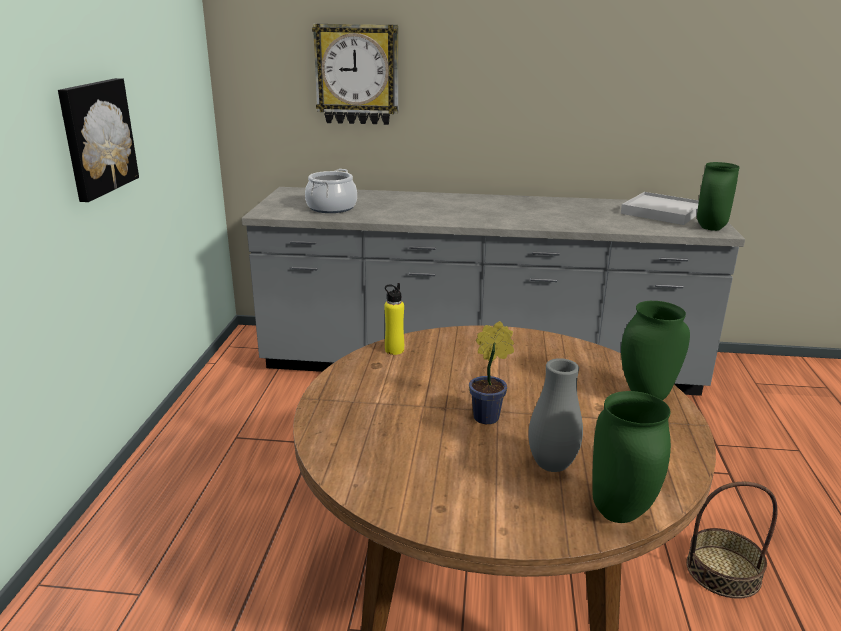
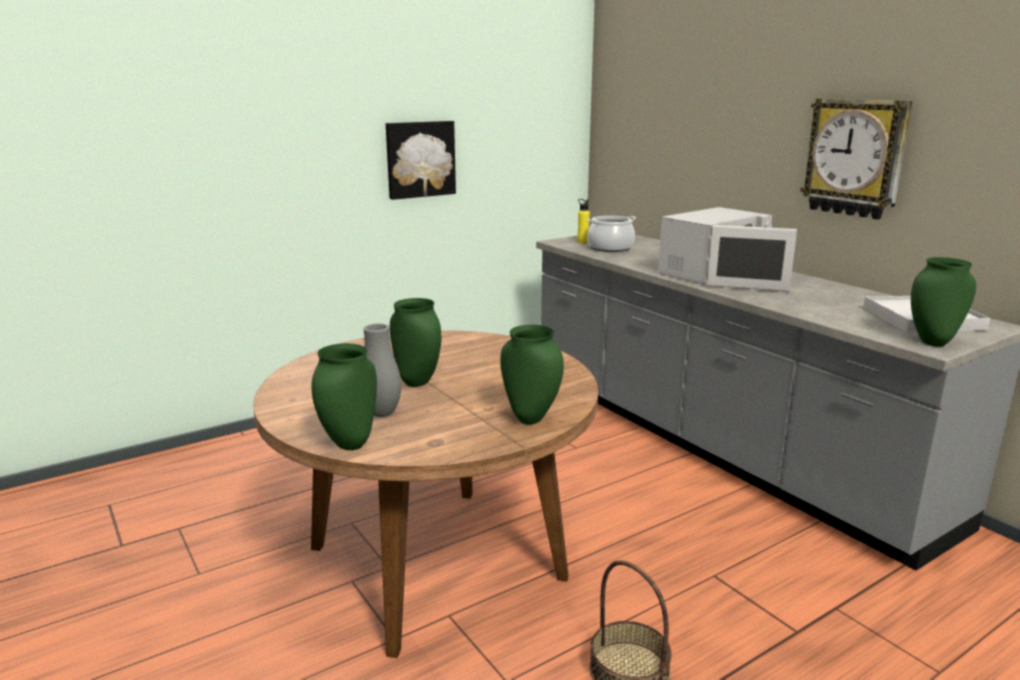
camera: 50 degrees right, 5 degrees down
(357, 74) = (682, 133): wall clock -> wall clock (855, 158)
(394, 350) = (462, 337): yellow bottle -> yellow bottle (582, 242)
(474, 212) = (714, 274): none -> white microwave
(489, 417) = (416, 383): potted plant -> green vase

